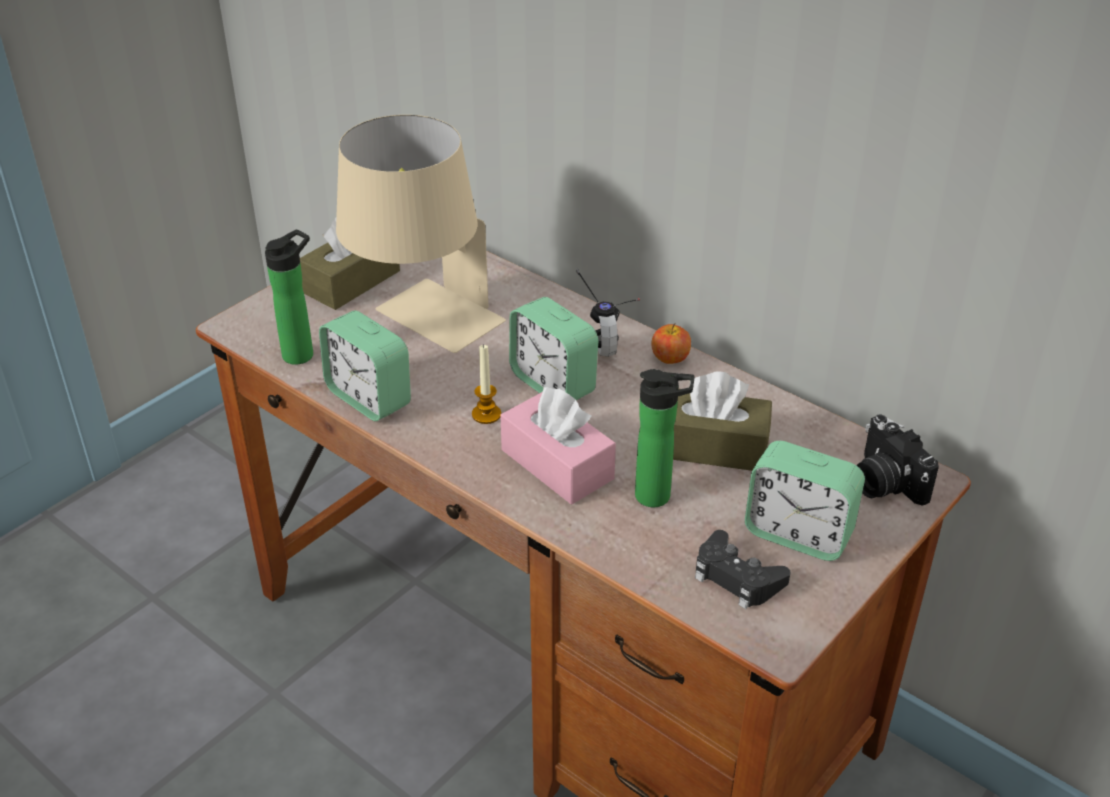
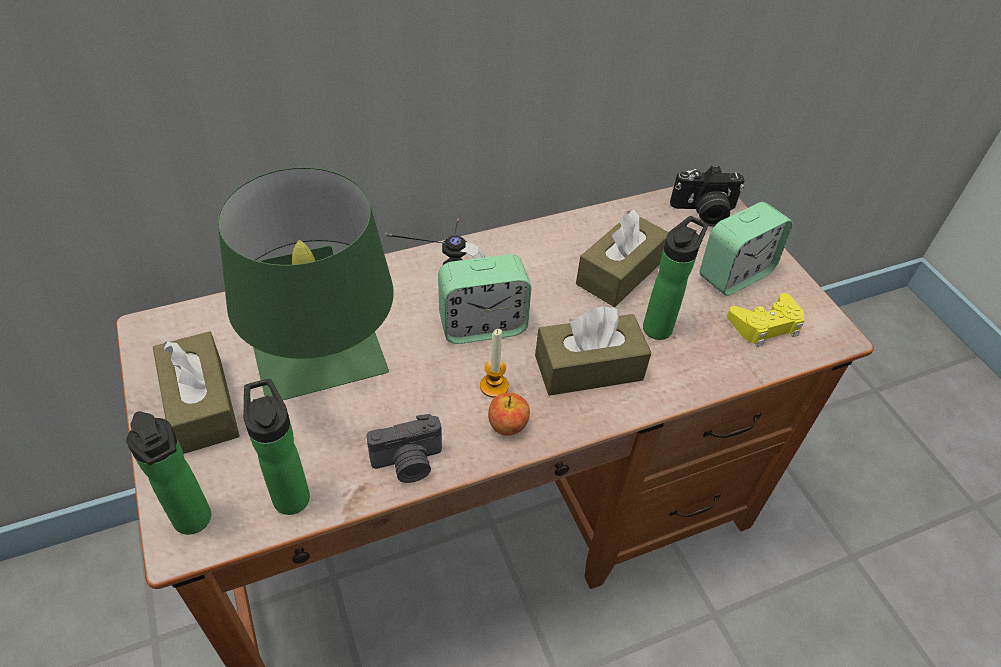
camera: 65 degrees left, 10 degrees up
(251, 323) = (195, 523): none -> bottle
(369, 398) = (408, 463): alarm clock -> camera
(422, 326) = (327, 378): beige table lamp -> green table lamp
(557, 464) = (588, 368): pink tissue box -> brown tissue box
(670, 358) = (500, 245): apple -> apple (507, 425)
(737, 577) = (765, 325): black game controller -> yellow game controller

